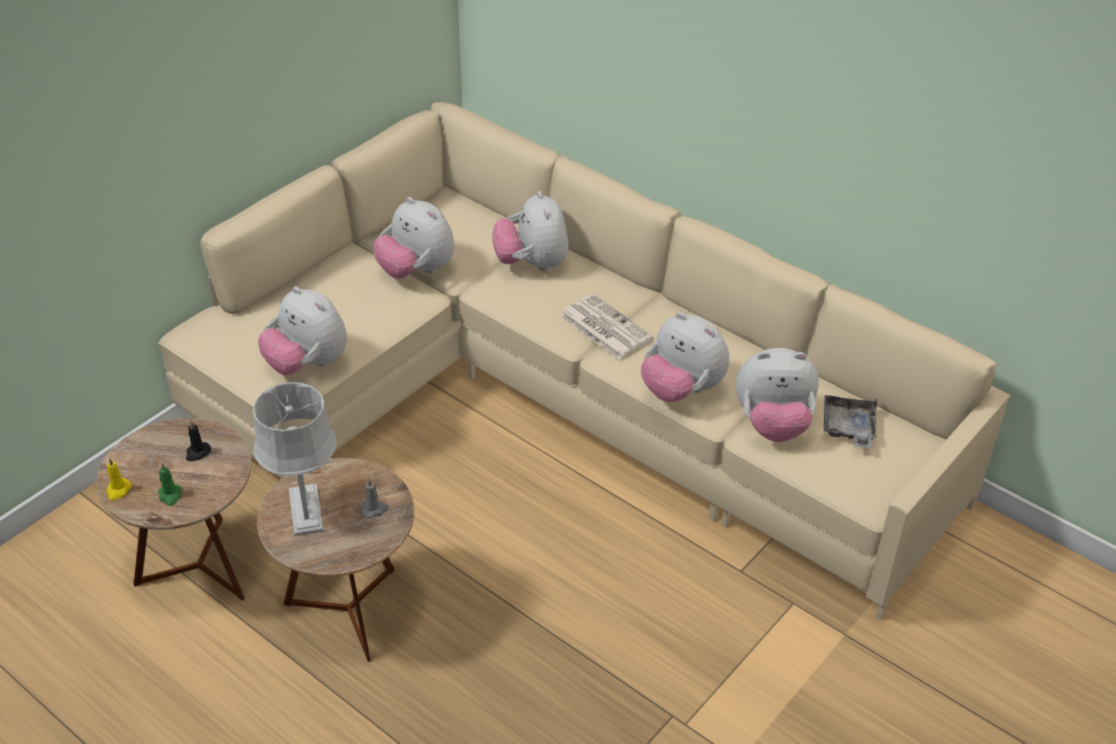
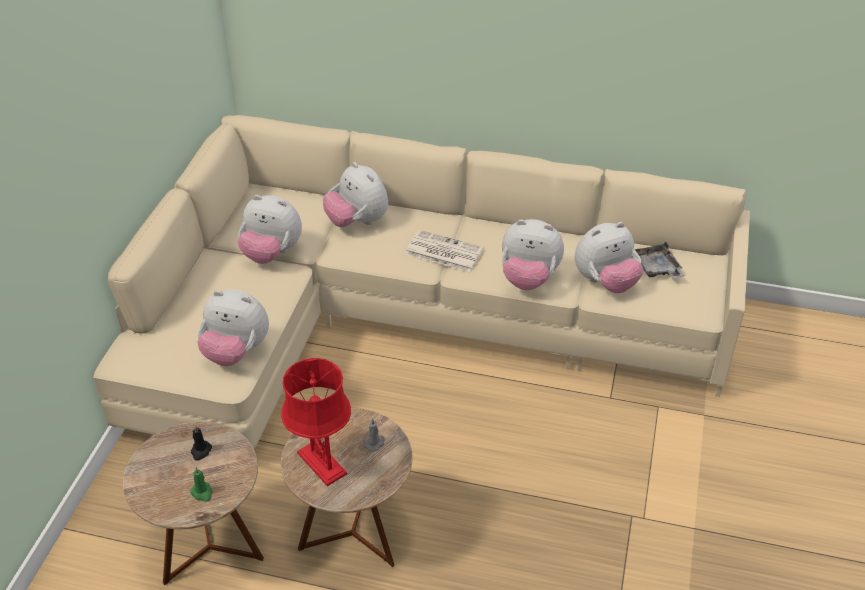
camera: 25 degrees left, 0 degrees up
(118, 490) = (154, 505): yellow candle -> none
(306, 510) = (322, 463): grey table lamp -> red table lamp

